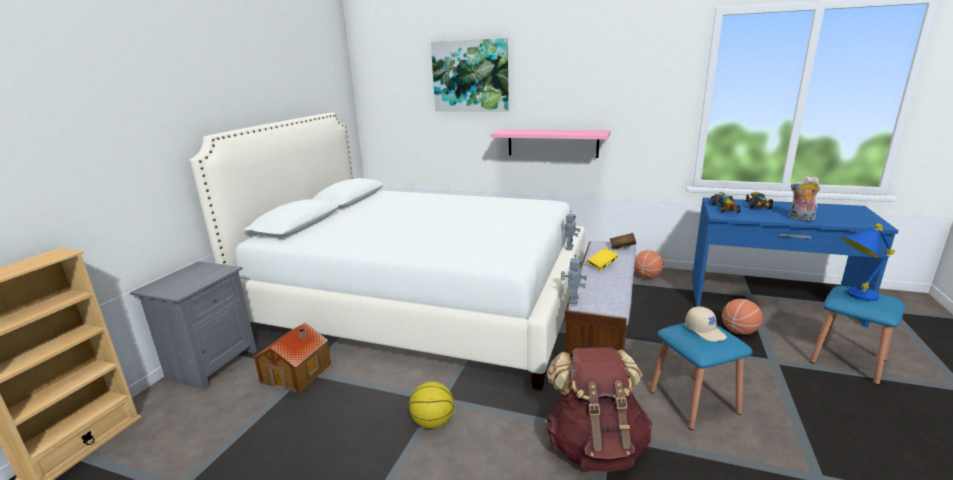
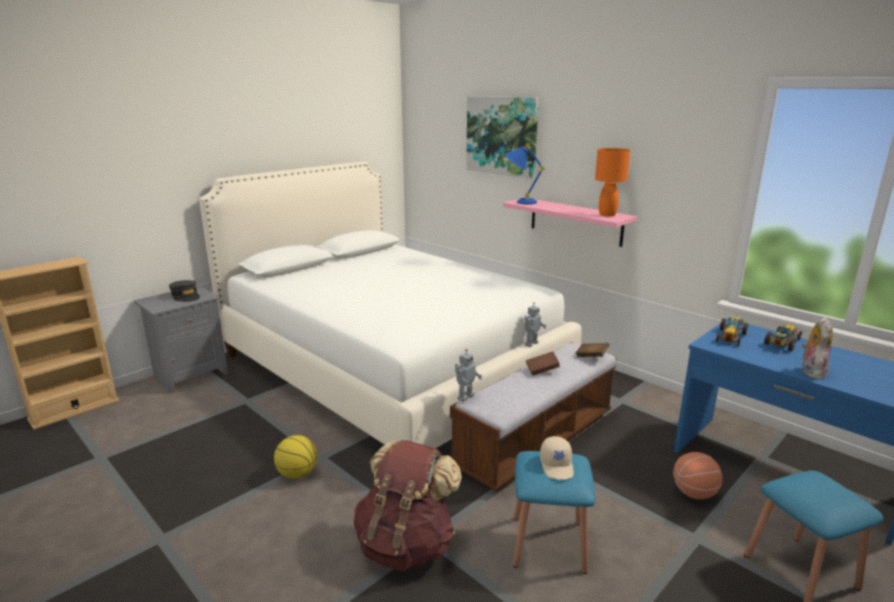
camera: 25 degrees right, 0 degrees up
(198, 275) = (186, 296): none -> grey cap
(298, 373) = (240, 400): toy house -> none
(589, 131) = (607, 215): none -> orange table lamp
(602, 265) = (542, 370): yellow book -> brown book
(647, 276) = (654, 401): basketball -> none
(800, 218) = (811, 371): plush toy -> plush toy turned 60 degrees clockwise
(853, 295) = (804, 485): blue table lamp -> blue table lamp (519, 202)

